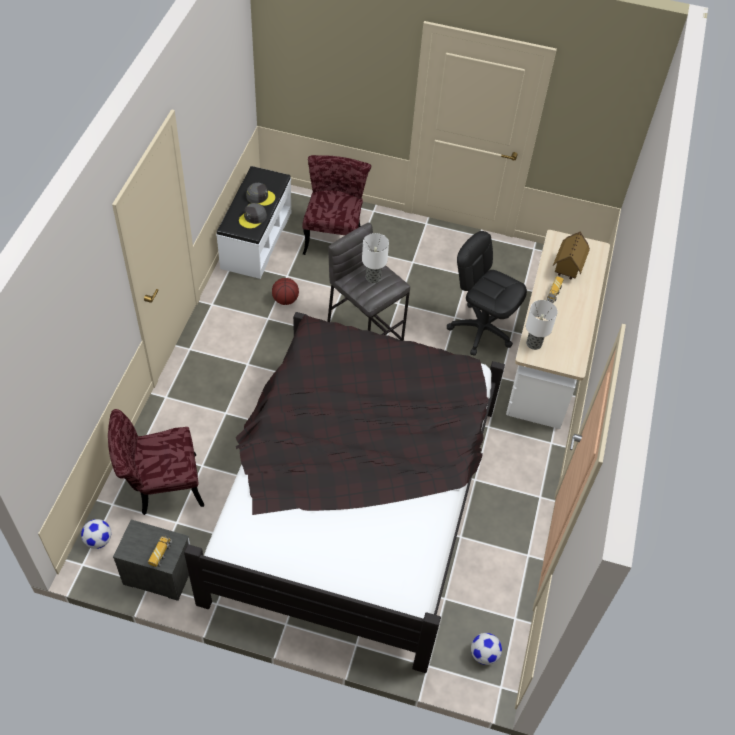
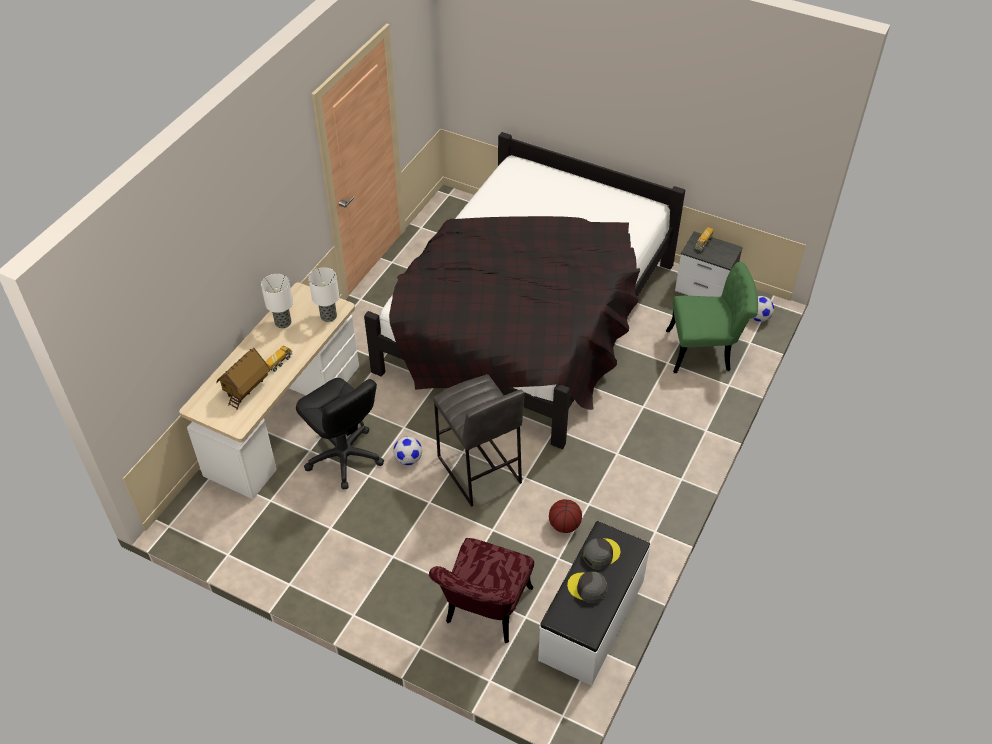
camera: 165 degrees left, 5 degrees down
(160, 486) = (706, 351): red chair -> green chair
(373, 277) = (473, 401): table lamp -> table lamp (283, 322)
(484, 654) = (454, 211): football -> football (408, 459)

